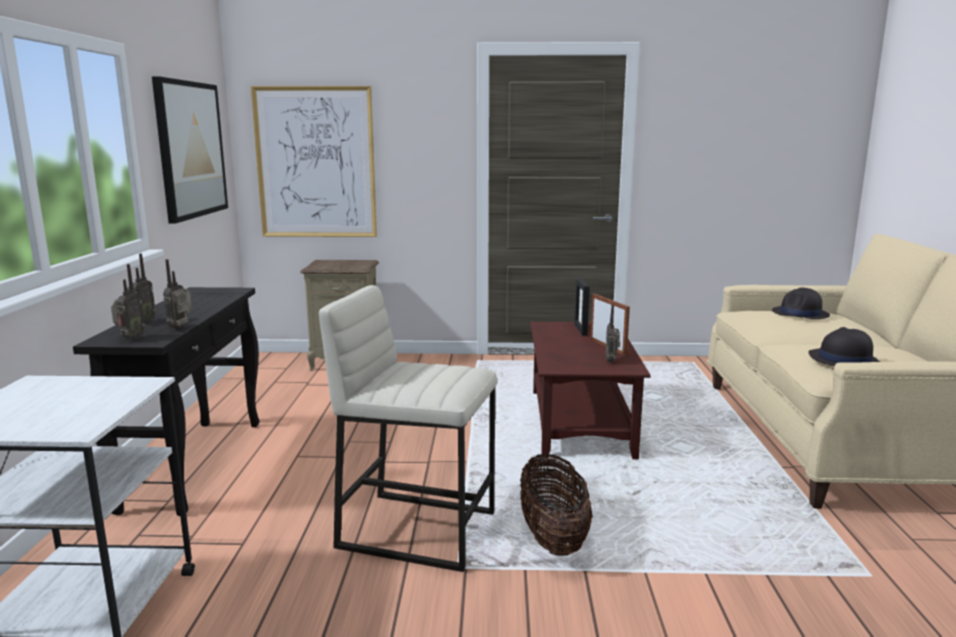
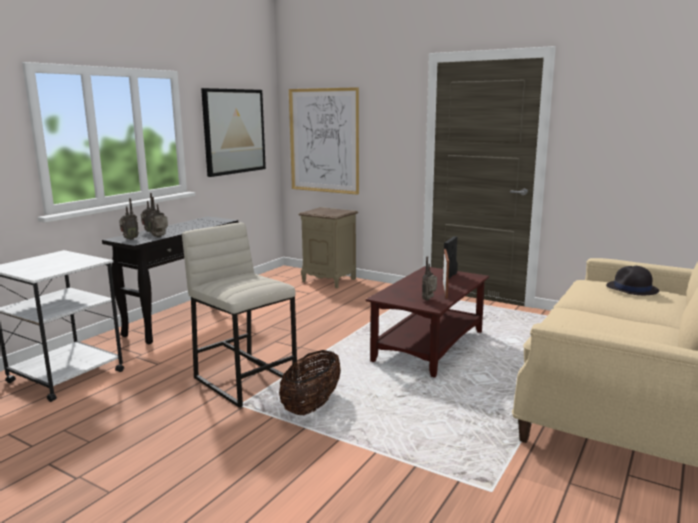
camera: 30 degrees right, 0 degrees up
(843, 360) = (581, 326): black hat -> none

